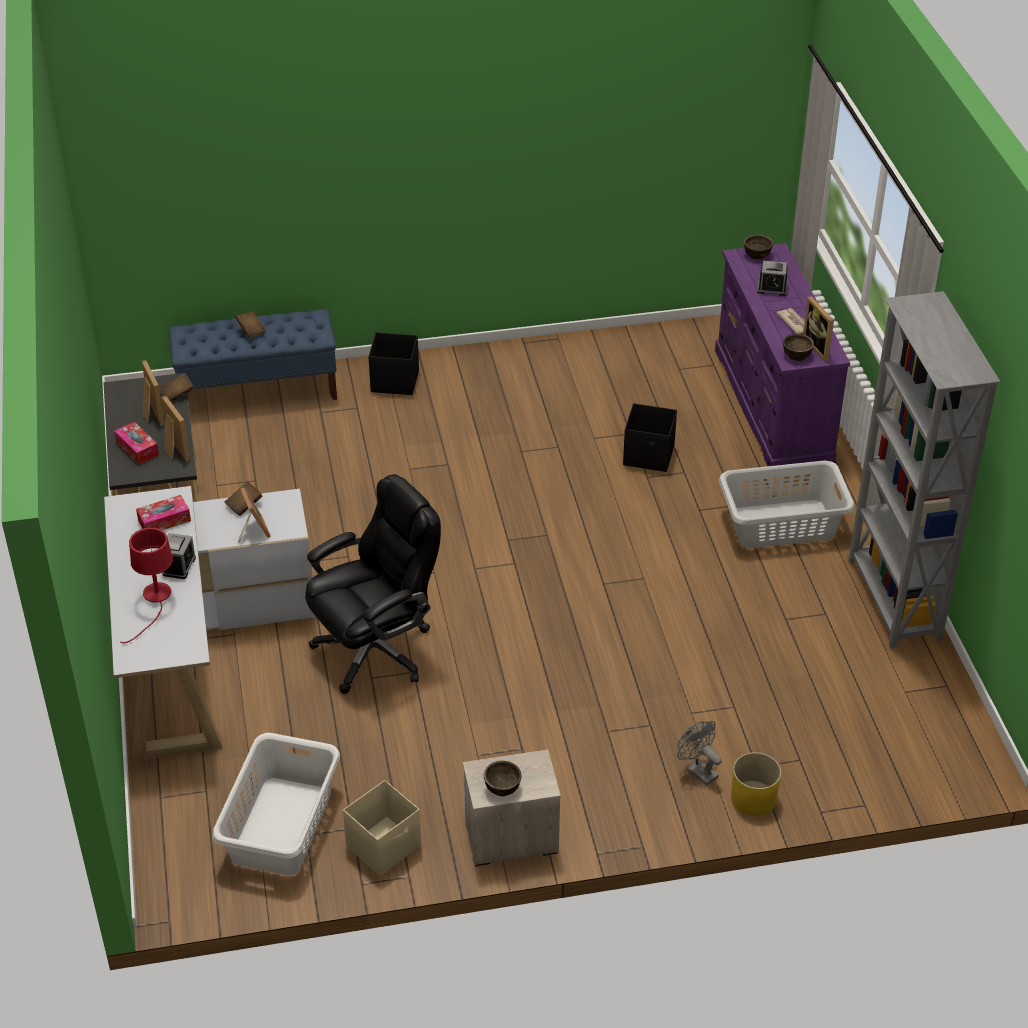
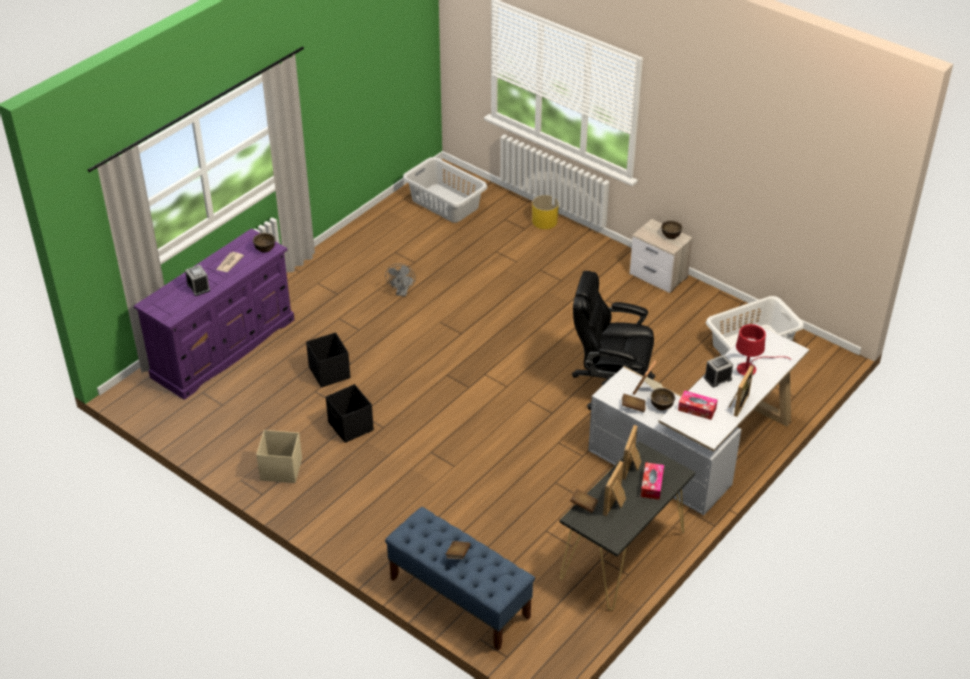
camera: 130 degrees left, 0 degrees up
(385, 846) = (715, 308): beige storage box -> beige storage box (280, 469)
(394, 381) = (373, 532): black storage box -> black storage box (350, 427)
(697, 770) = (549, 243): grey fan -> grey fan (402, 292)
(757, 255) = (161, 310): brown bowl -> brown bowl (661, 405)
(782, 525) = (338, 295): grey laundry basket -> grey laundry basket (445, 203)
(820, 347) = (247, 244): picture frame -> picture frame (737, 403)
(893, 601) = (359, 236): grey bookcase -> none

